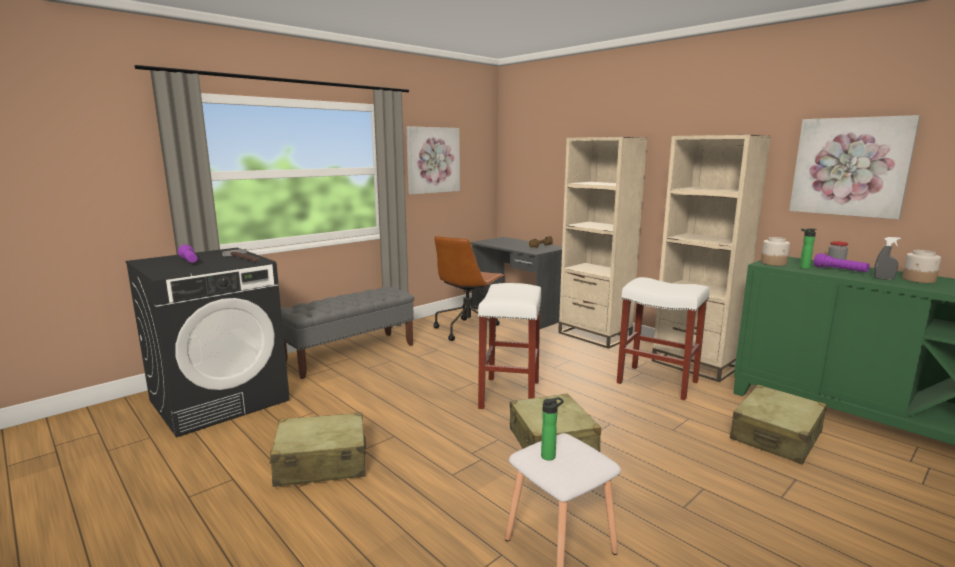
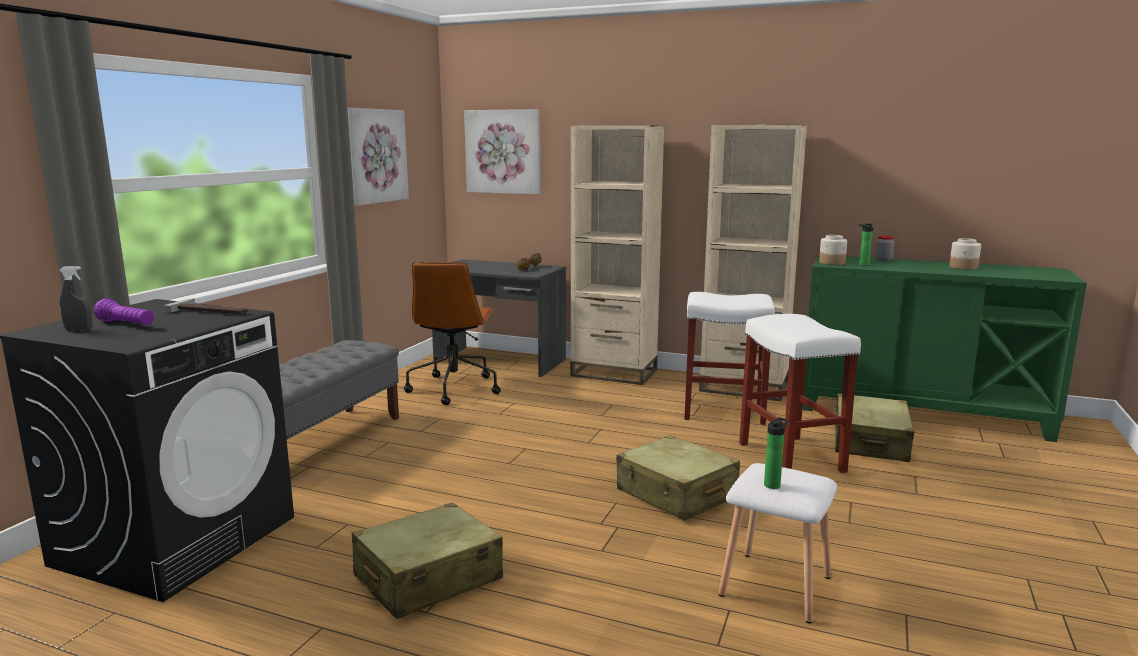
camera: 25 degrees left, 0 degrees up
(509, 394) = (580, 453): white stool -> white stool (789, 457)
(840, 270) = (895, 265): purple flashlight -> none
(850, 167) = (886, 158): picture -> picture (503, 151)
(883, 279) = (938, 269): grey spray bottle -> grey spray bottle (79, 330)

